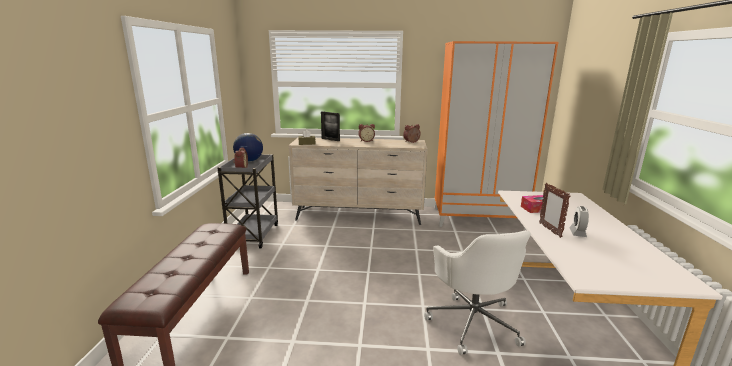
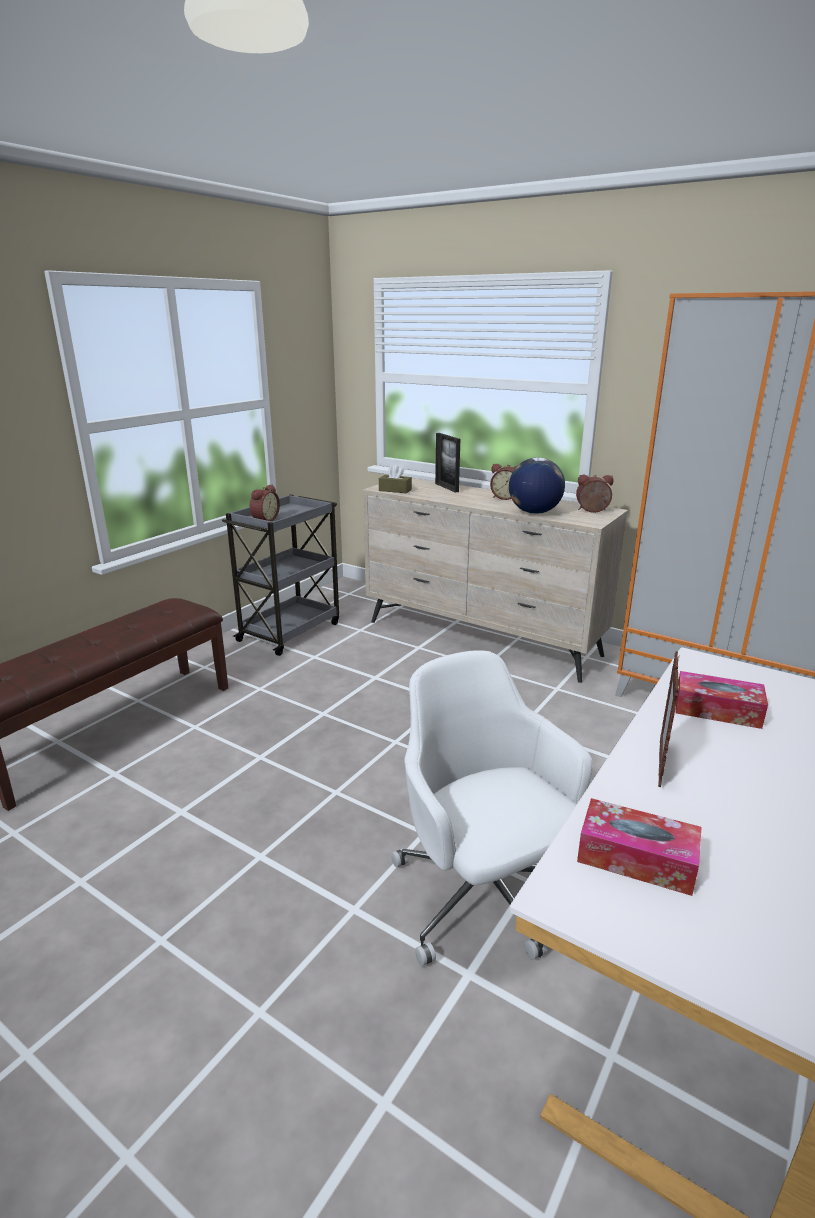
camera: 30 degrees right, 5 degrees up
(249, 161) = (294, 509): globe -> globe (534, 512)
(473, 321) = (484, 897): white office chair -> white office chair turned 135 degrees clockwise
(577, 233) = (723, 790): alarm clock -> none
(587, 261) = (636, 858): none -> tissue box

